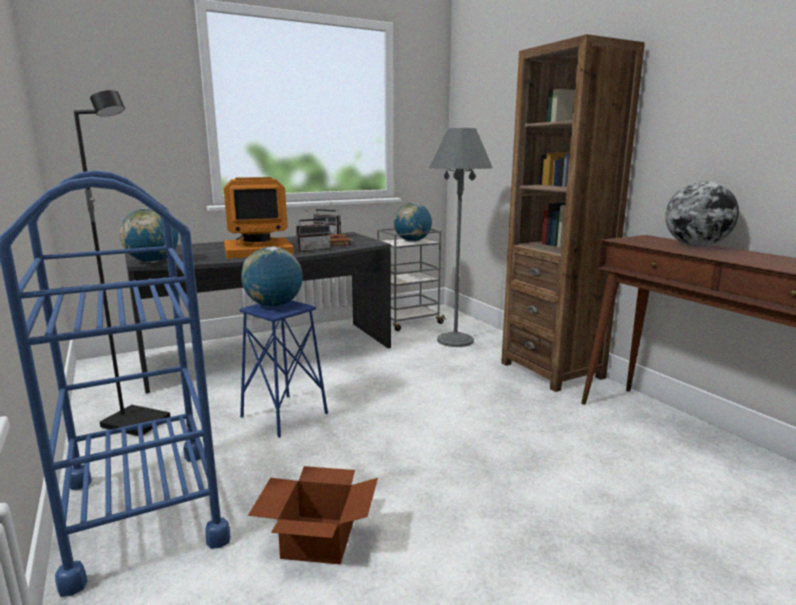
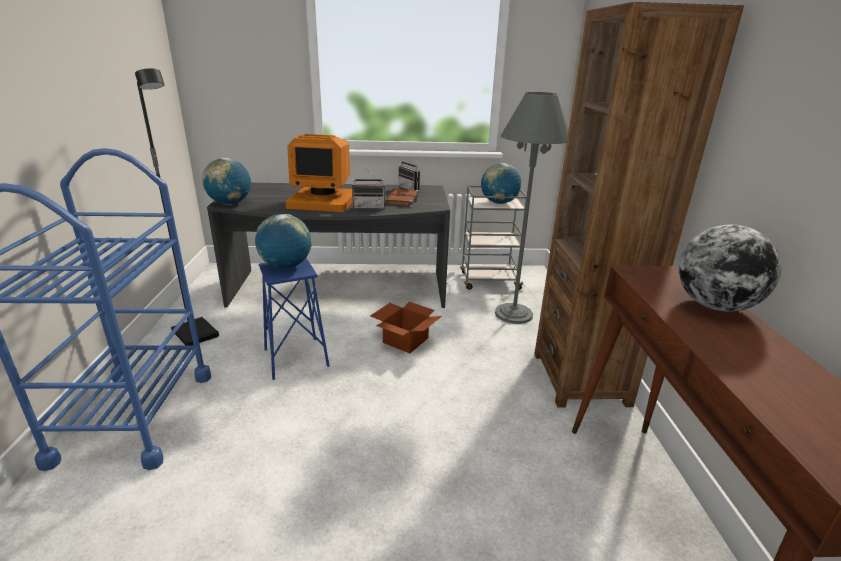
camera: 25 degrees right, 10 degrees up
(316, 538) = (213, 490): cardboard box -> cardboard box (405, 339)

